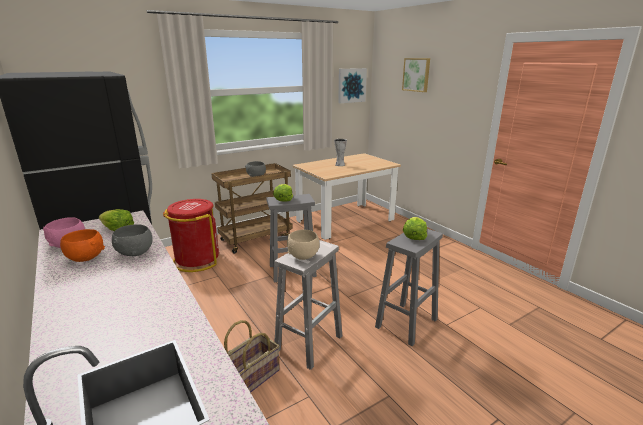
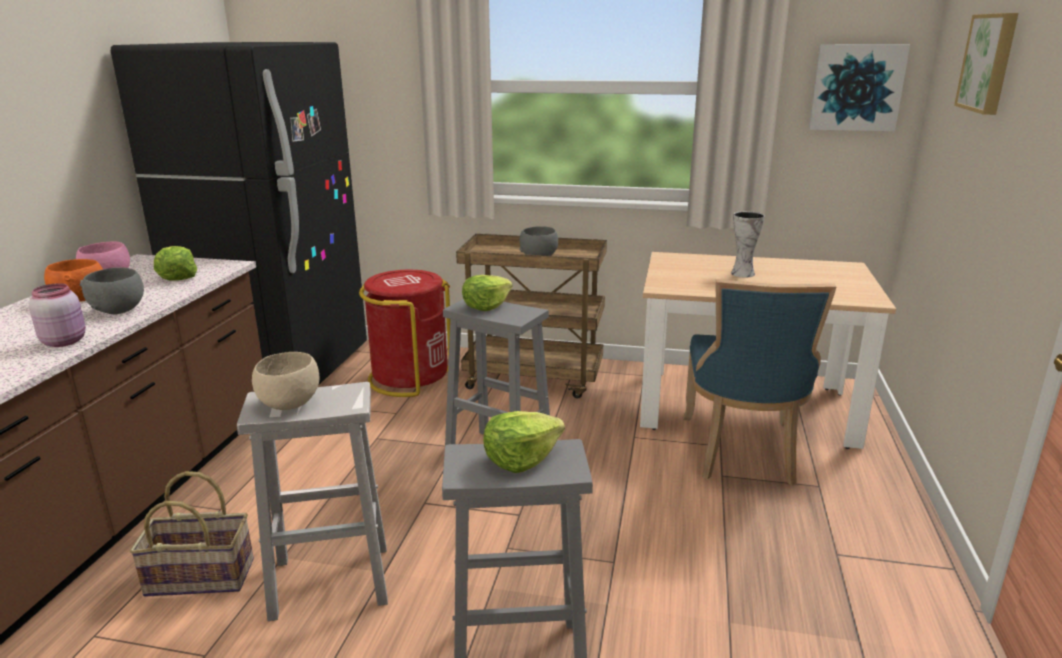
camera: 45 degrees right, 0 degrees up
(152, 274) = (65, 341): none -> pink jar
(366, 234) = (741, 452): none -> blue chair

